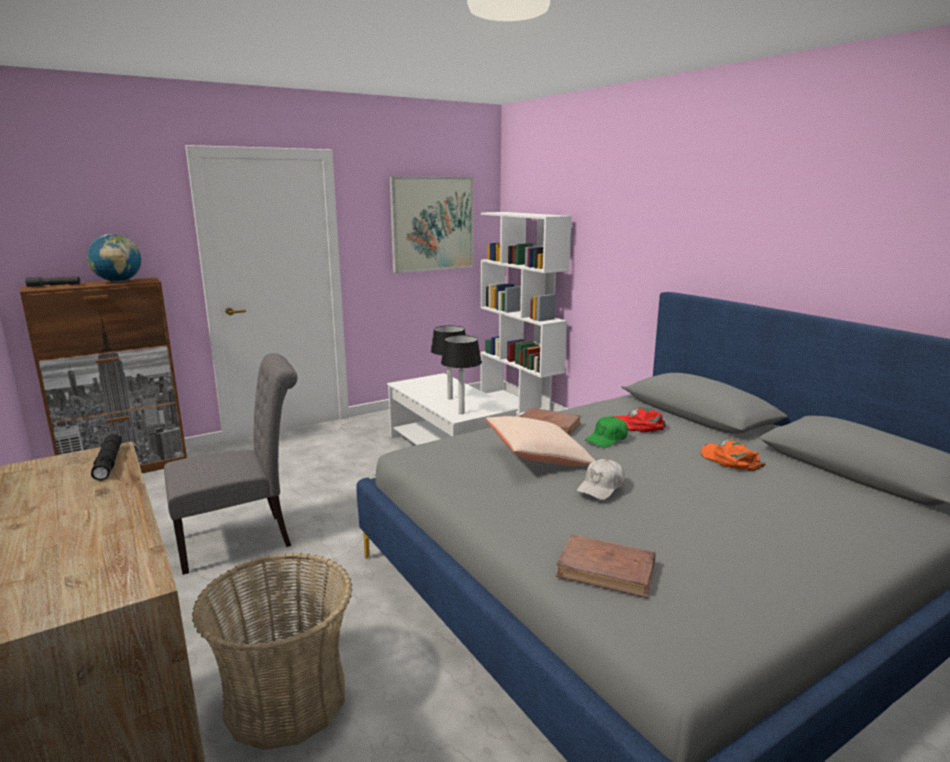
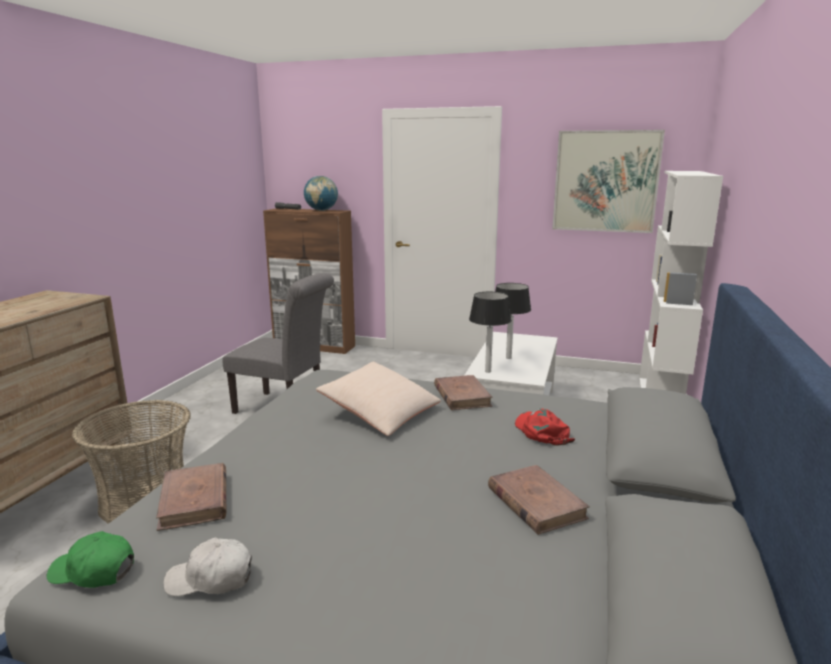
camera: 50 degrees right, 0 degrees up
(108, 463) = (73, 301): black flashlight -> none
(601, 487) = (351, 453): white cap -> white cap (210, 579)
(607, 439) = (472, 427): green cap -> green cap (93, 571)
(730, 460) = (535, 502): orange cap -> brown book

